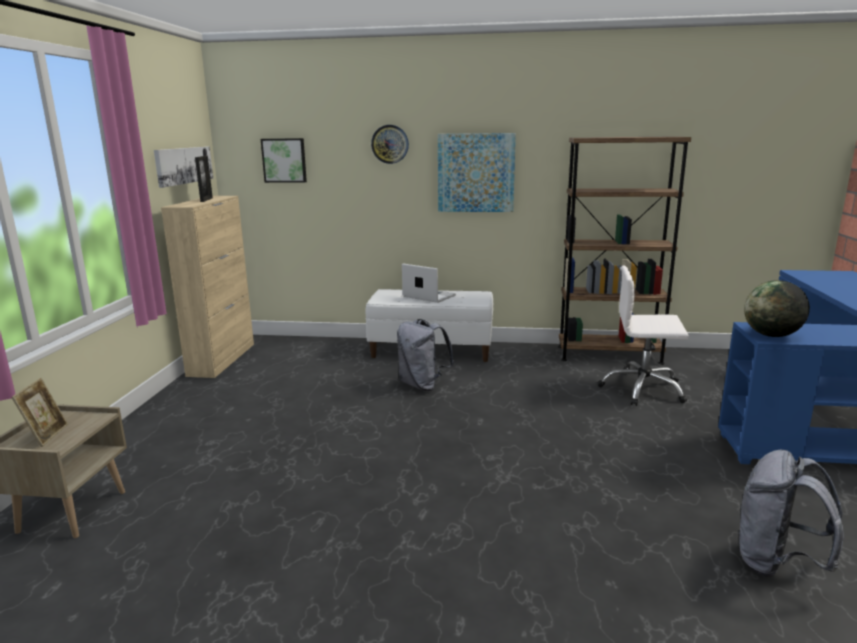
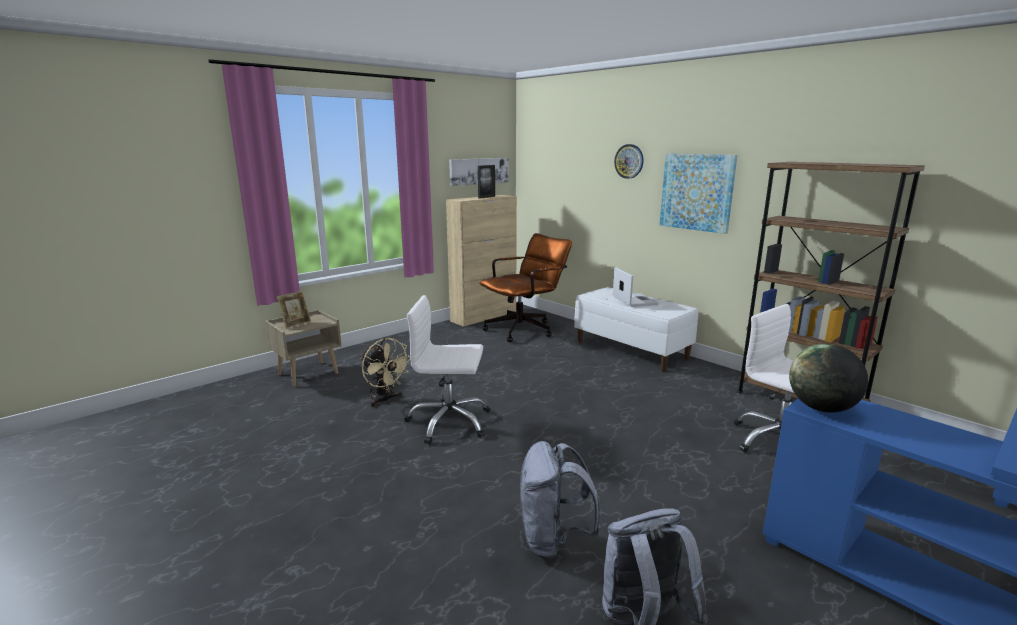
camera: 40 degrees right, 0 degrees up
(254, 496) = (385, 400): none -> beige fan
(284, 160) = (556, 171): picture -> none
(295, 360) = (525, 329): none -> brown office chair
(374, 486) = (449, 422): none -> white office chair
(423, 385) = (583, 372): grey backpack -> grey backpack (553, 540)

